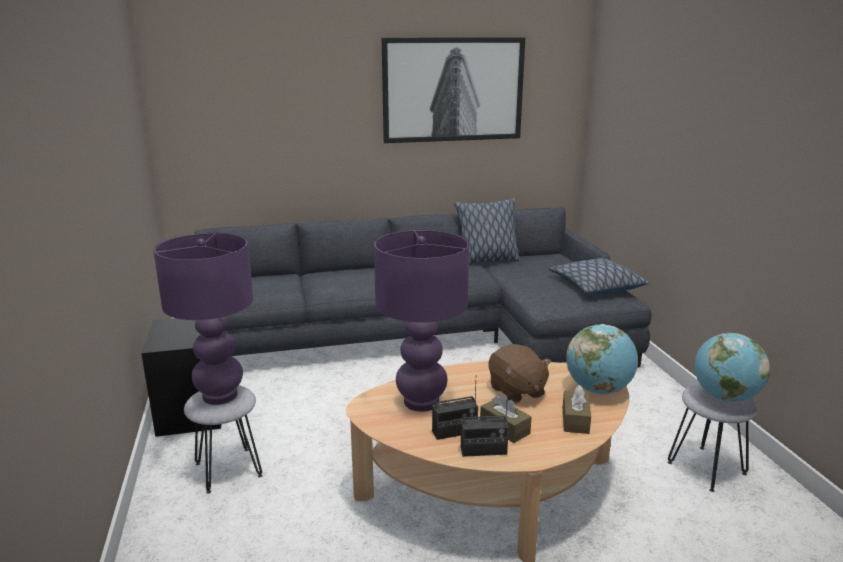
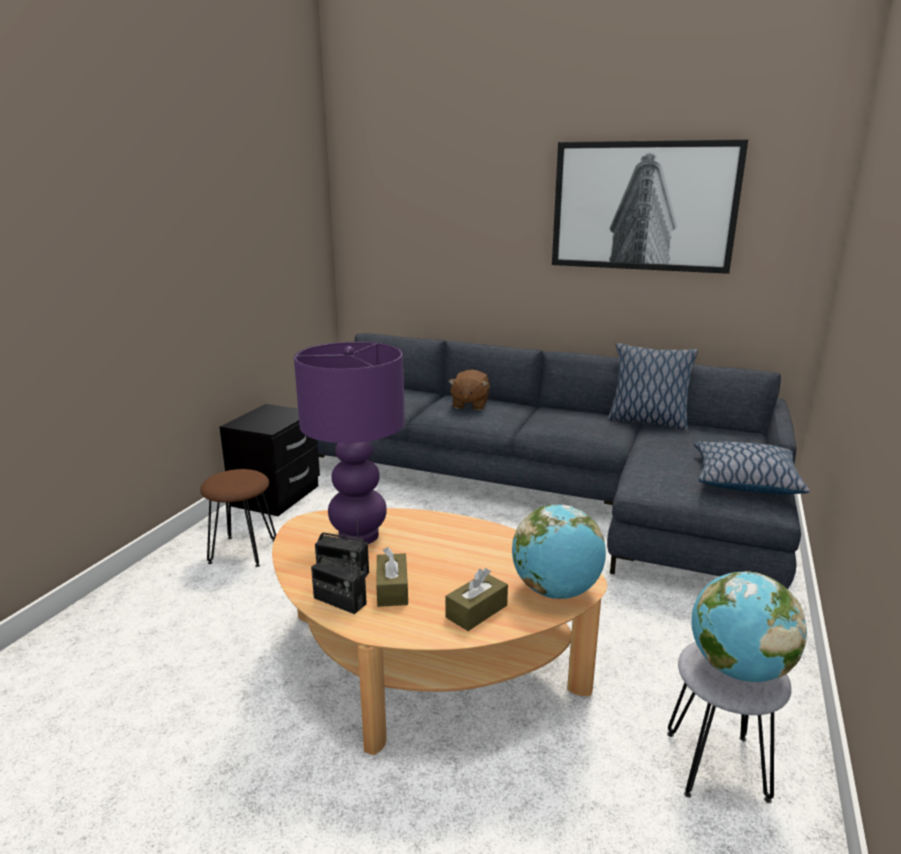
camera: 35 degrees right, 0 degrees up
(219, 395) = (235, 477): purple table lamp -> none
(228, 469) = (243, 551): grey stool -> brown stool
(516, 391) = (462, 559): brown plush toy -> brown plush toy (469, 405)

